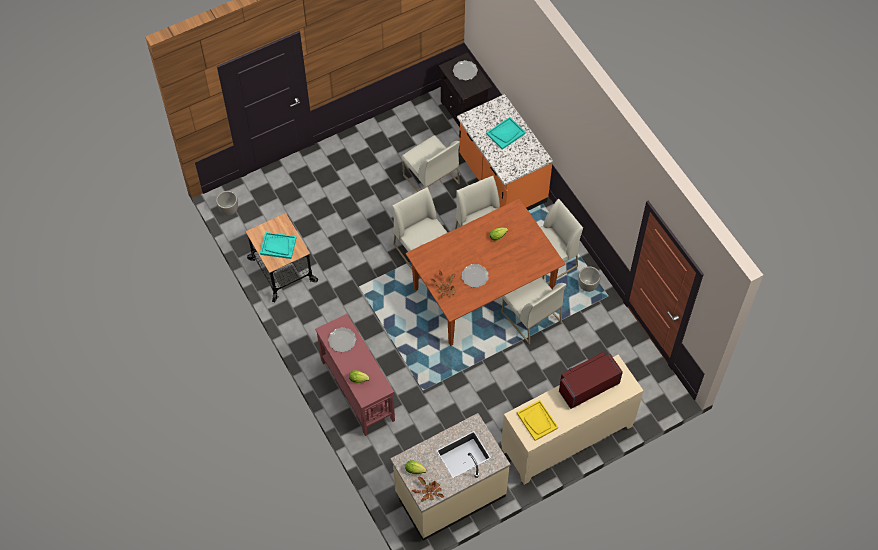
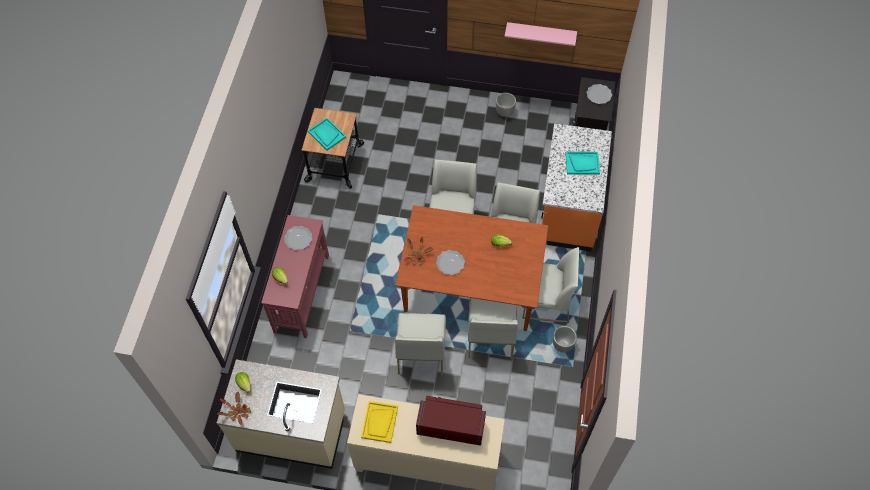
camera: 40 degrees right, 0 degrees up
(229, 210) = (339, 93): planter -> planter (505, 112)
(391, 49) = (541, 33): none -> pink shelf
(430, 179) = (510, 170): white chair -> white chair (420, 352)

